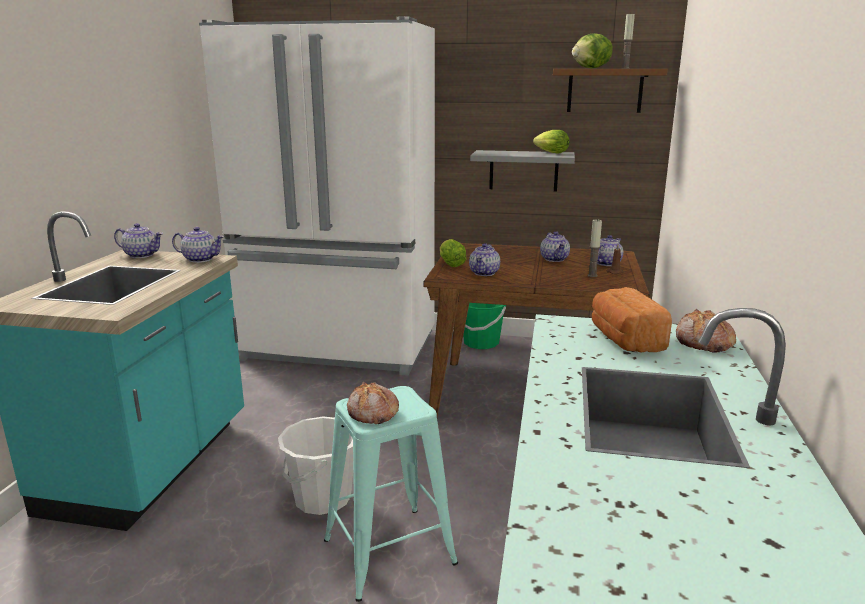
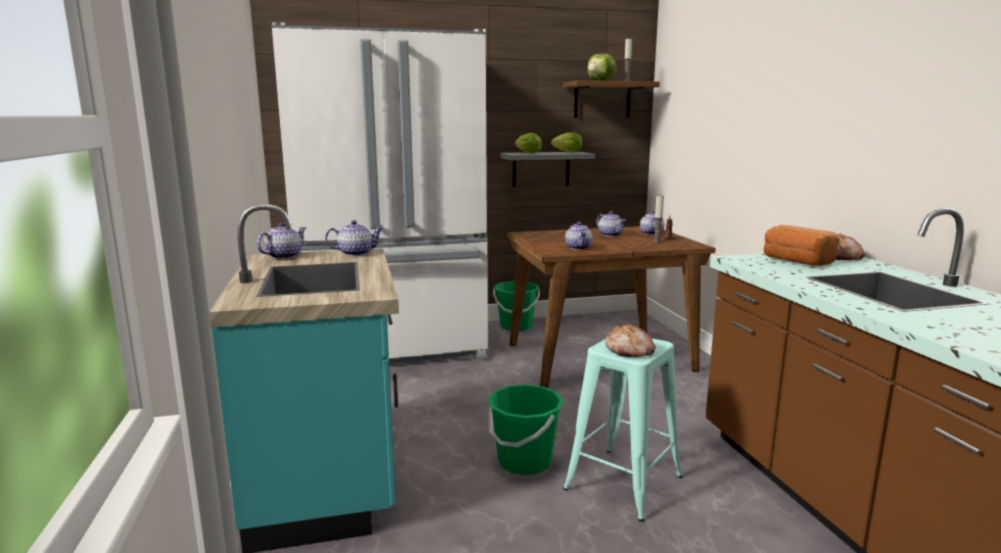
camera: 25 degrees left, 5 degrees down
(142, 255) = (284, 256): teapot -> teapot turned 45 degrees counterclockwise
(322, 498) = (524, 461): white bucket -> green bucket
(450, 264) = (540, 245): lettuce -> lettuce (526, 153)

